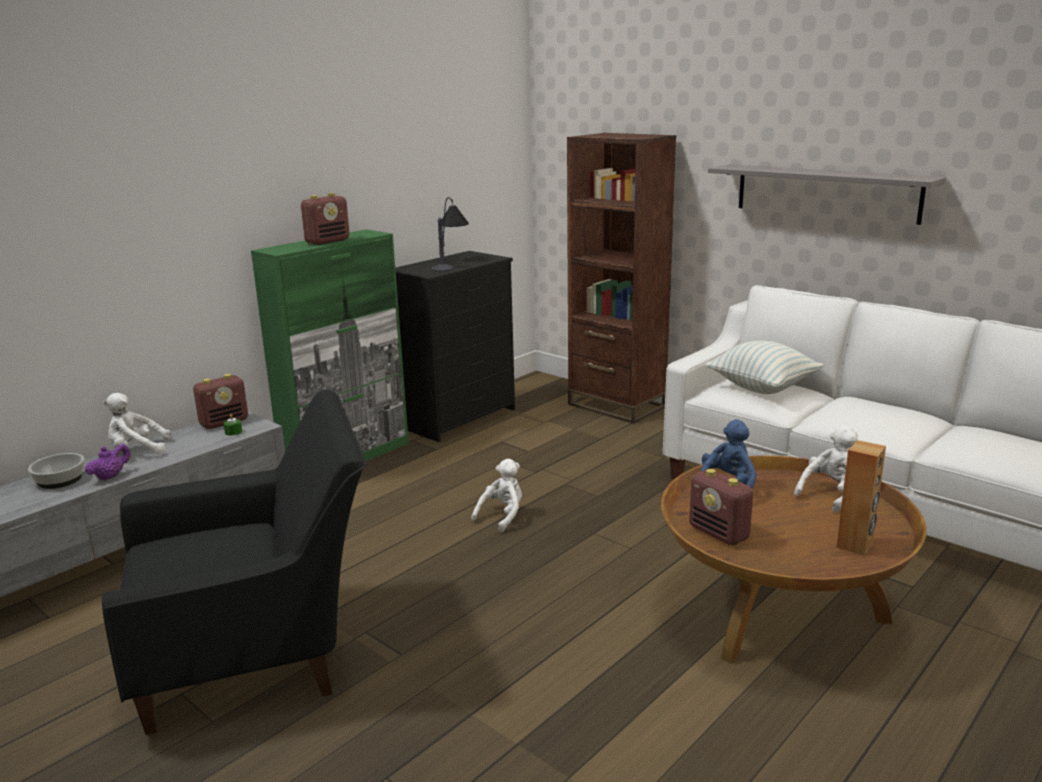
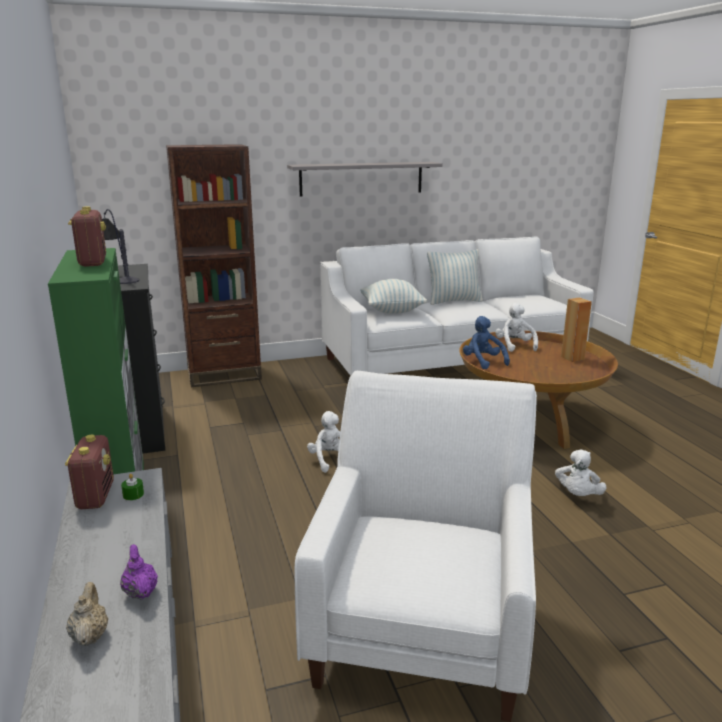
camera: 60 degrees left, 0 degrees up
(60, 480) = (90, 635): bowl -> beige teapot
(137, 451) = (86, 563): white plush toy -> white plush toy (577, 495)
(258, 649) = (421, 624): black armchair -> white armchair
(719, 533) = (535, 378): radio -> none
(882, 407) = (454, 301): none -> pillow

